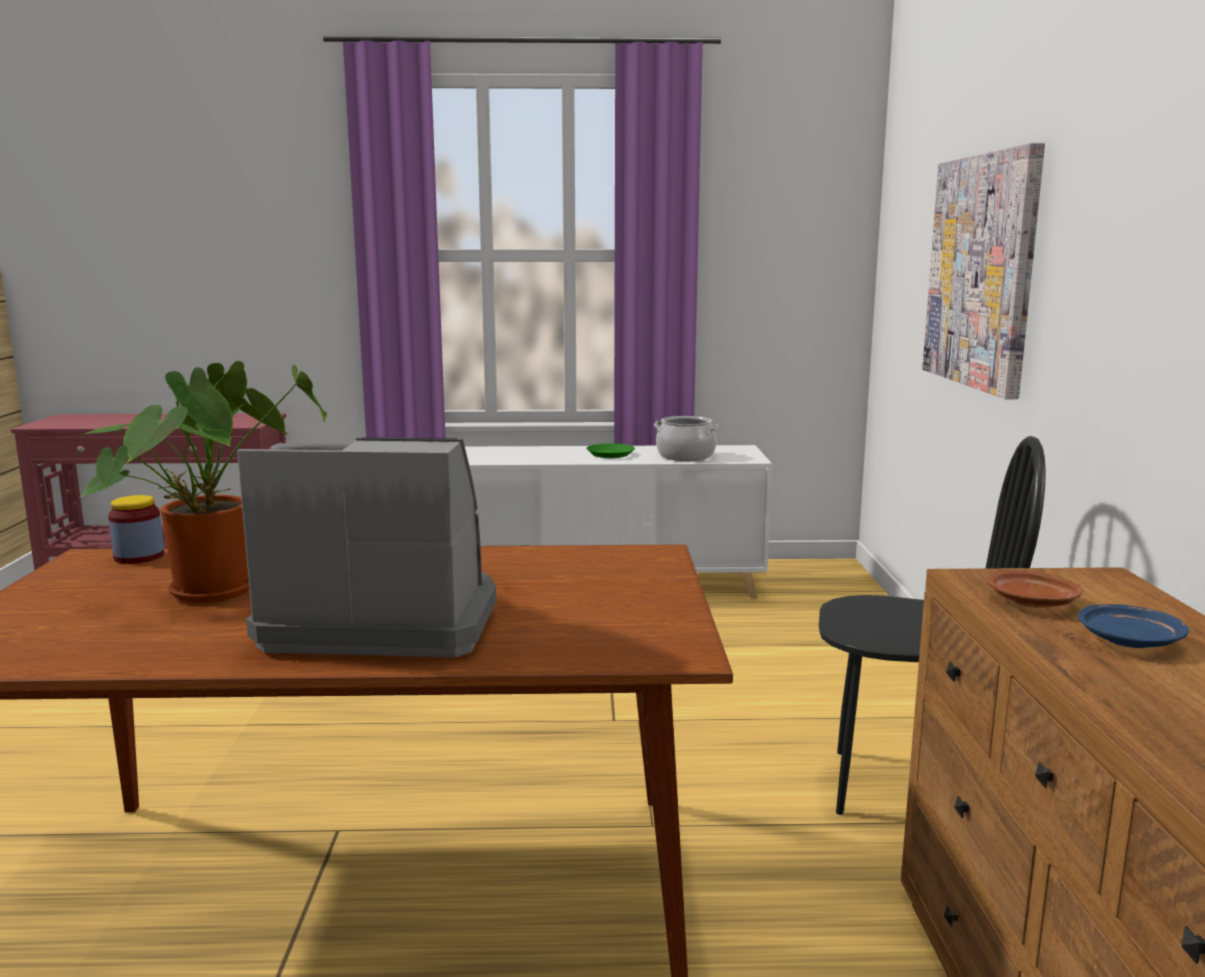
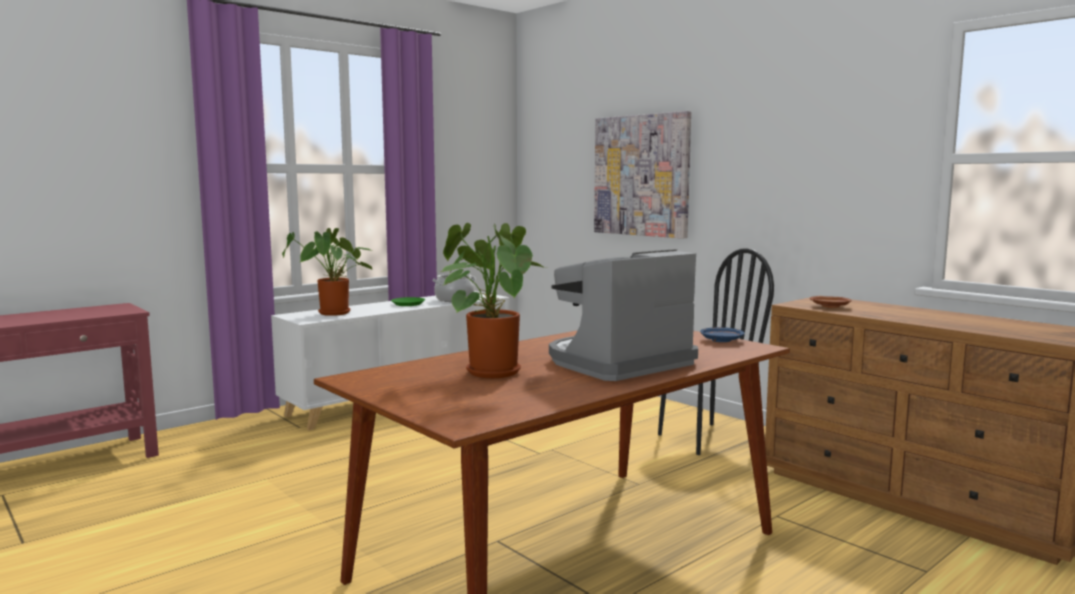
camera: 40 degrees left, 5 degrees down
(139, 556) = (382, 371): jar -> none
(493, 455) = (333, 314): none -> potted plant
(1129, 641) = (882, 310): blue plate -> blue plate (721, 340)

